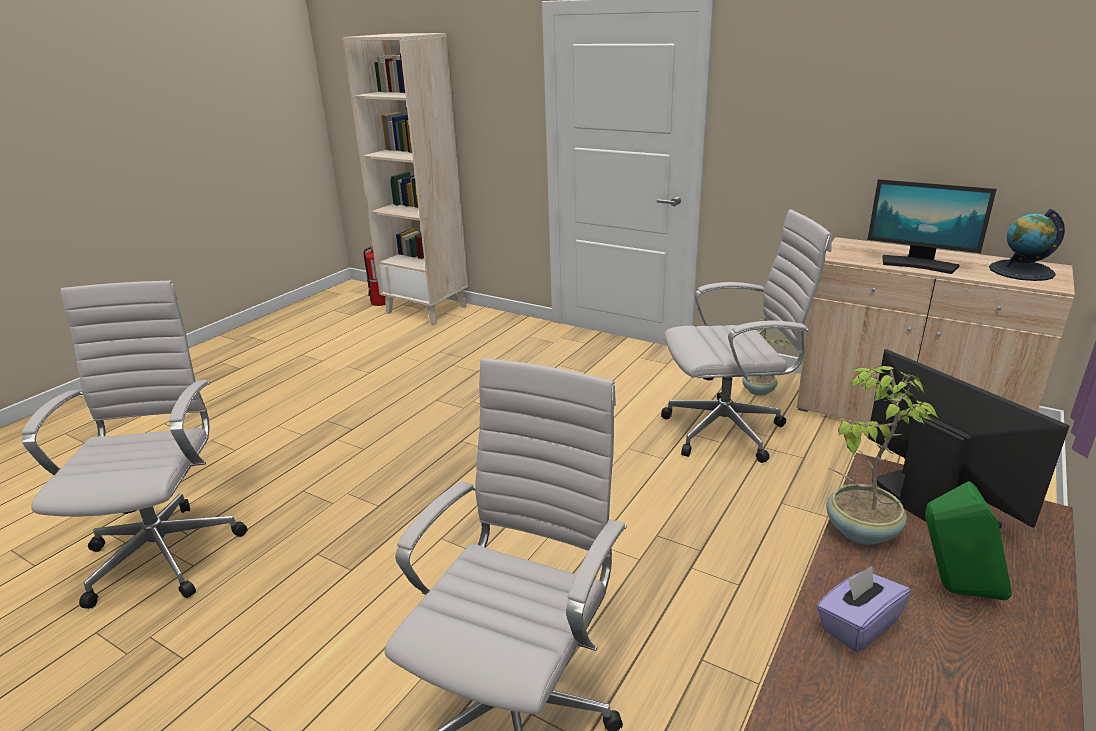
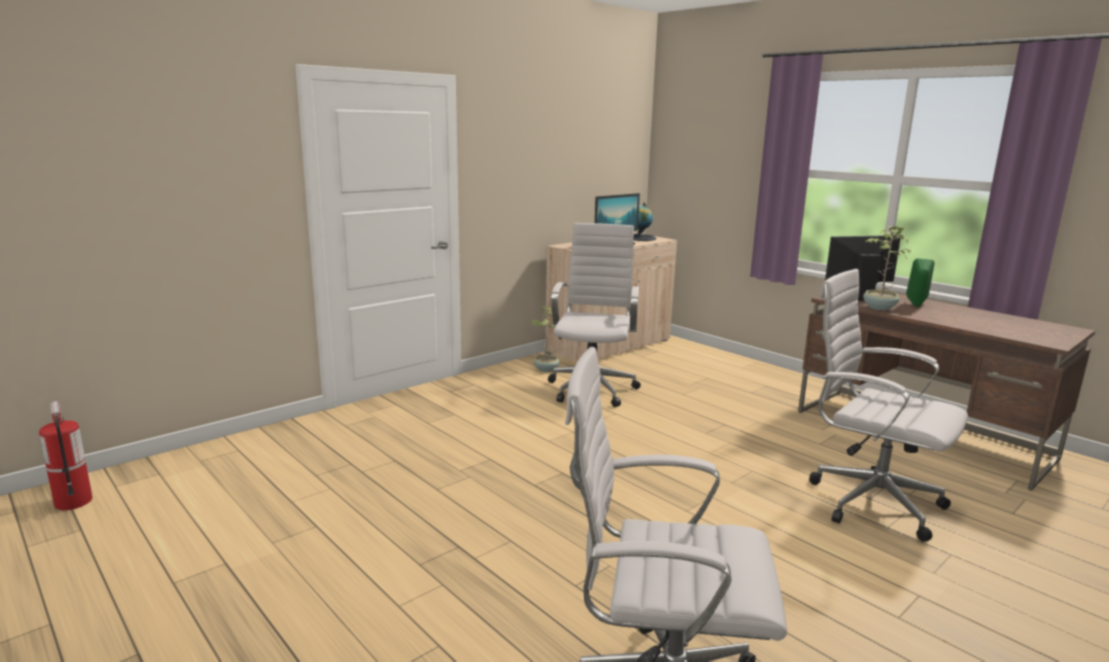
camera: 75 degrees left, 10 degrees down
(427, 310) = (170, 470): beige bookcase -> none
(857, 625) = (945, 319): purple tissue box -> none

